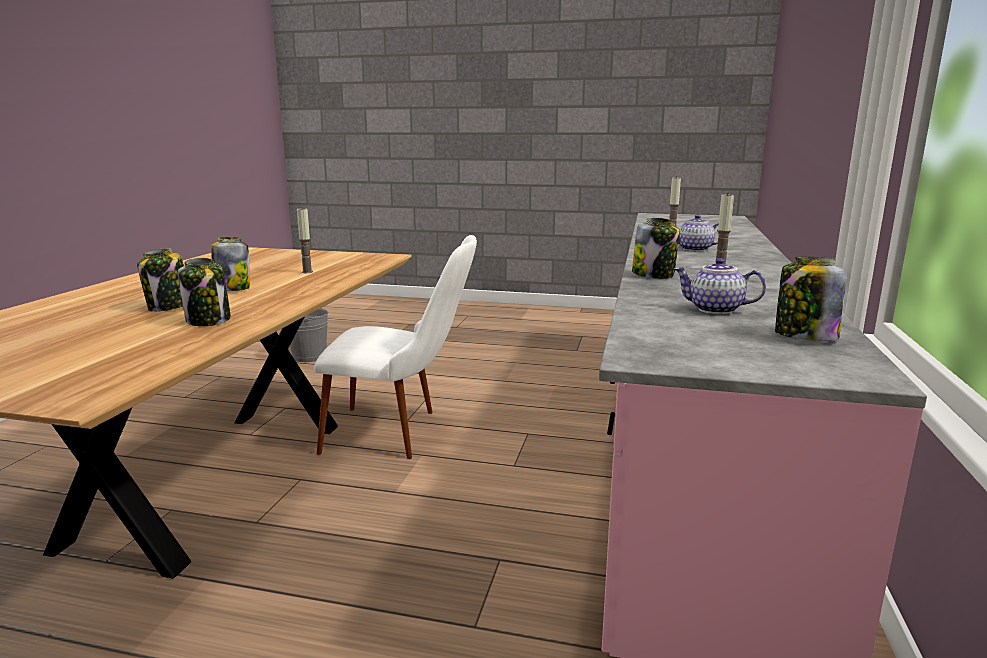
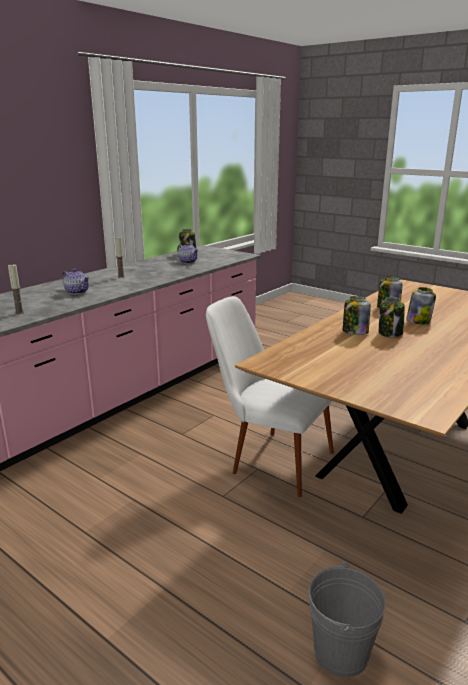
camera: 155 degrees left, 5 degrees up
(307, 272) = (339, 347): candle -> none
(654, 275) = (162, 277): jar -> jar (354, 332)

